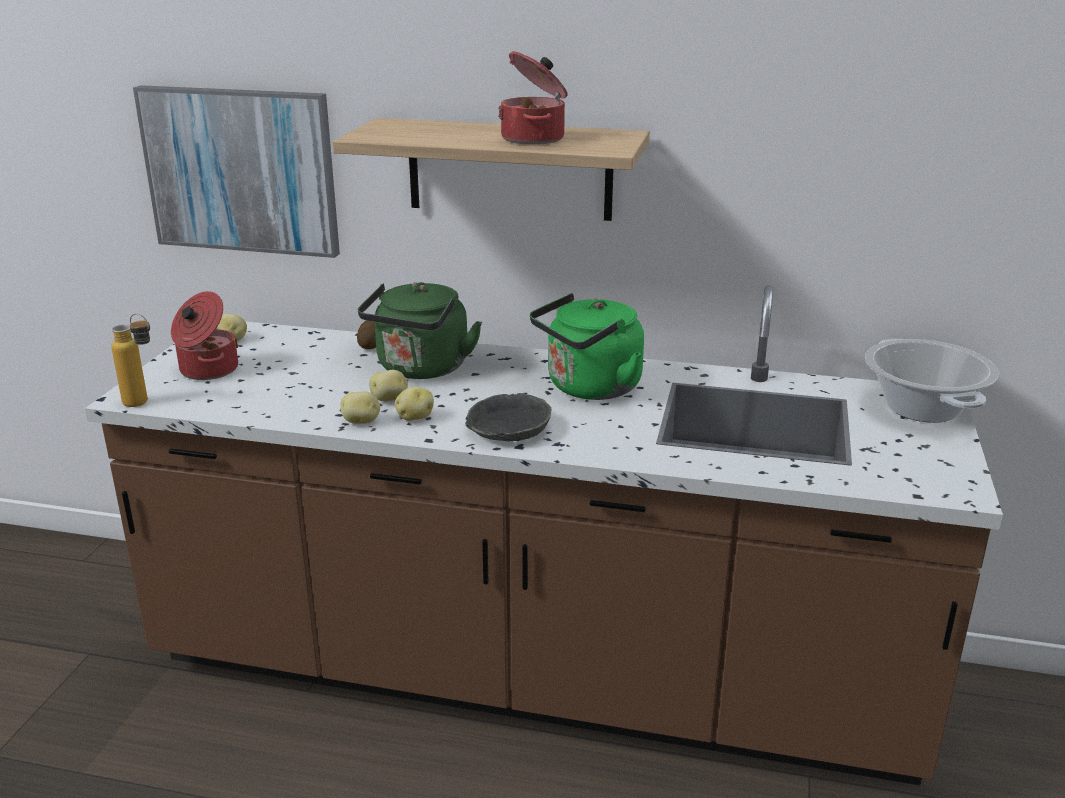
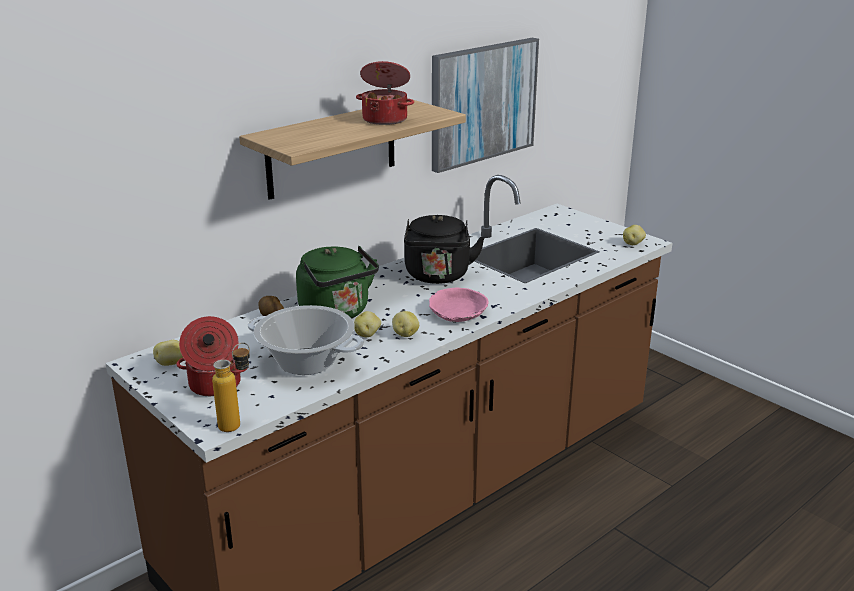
camera: 55 degrees left, 0 degrees up
(241, 170) = (124, 215): picture -> picture (482, 102)
(361, 422) = (387, 351): potato -> potato (633, 243)
(507, 429) = (457, 313): grey bowl -> pink bowl
(589, 388) = (438, 276): green kettle -> black kettle
(923, 408) = (565, 217): cooking pot -> cooking pot (306, 361)

